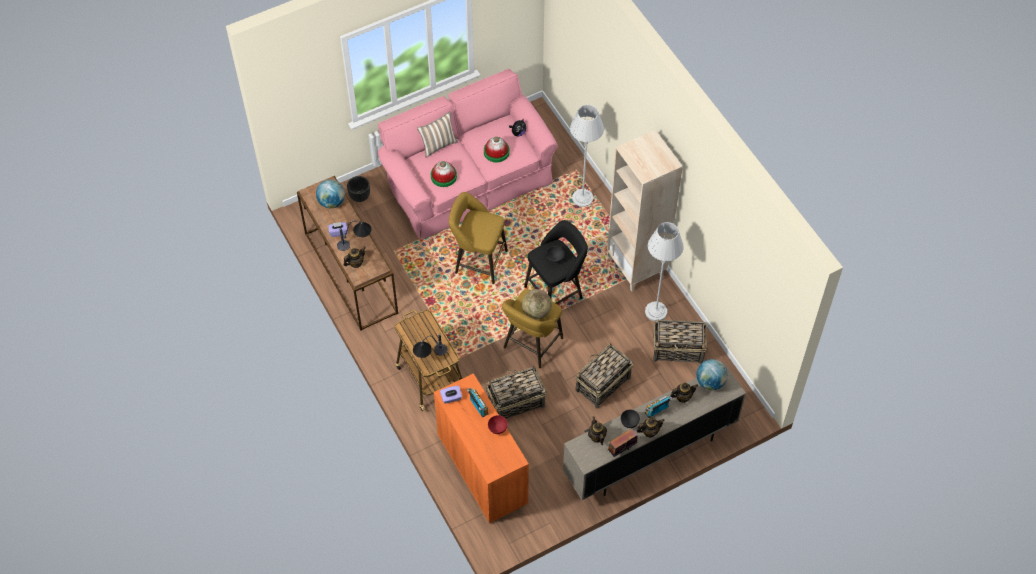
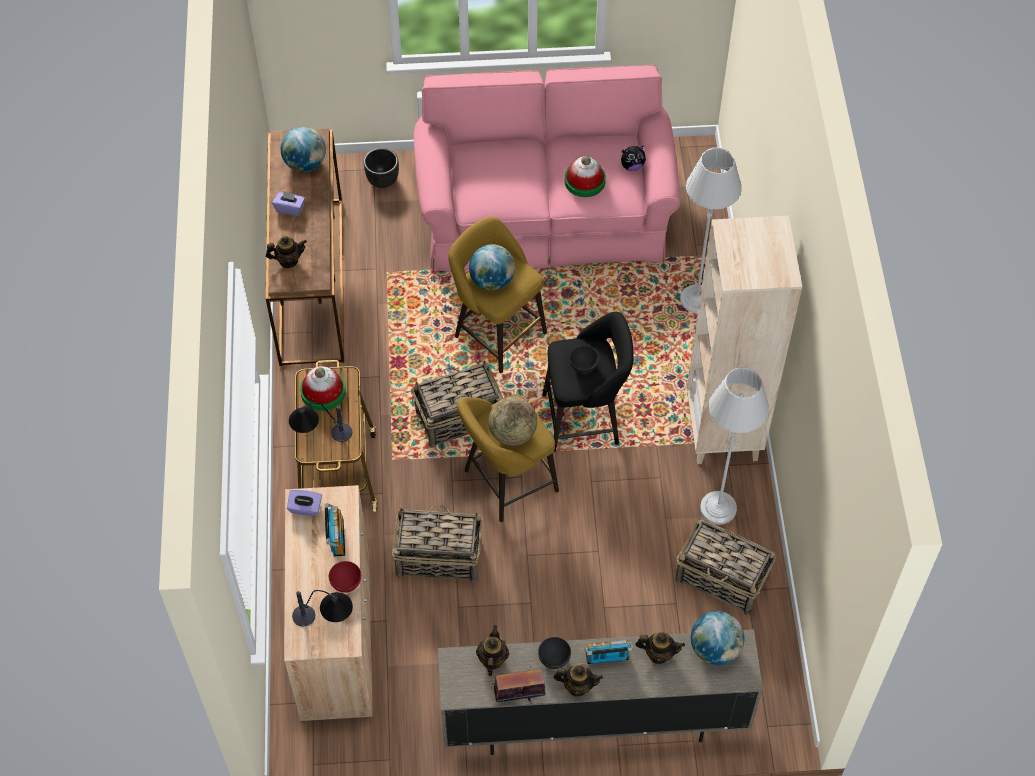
camera: 25 degrees right, 0 degrees up
(356, 243) = (305, 233): table lamp -> table lamp (326, 621)
(438, 145) = (507, 142): pillow -> none
(443, 176) = (490, 188): hat -> hat (323, 391)
(476, 230) = (492, 281): none -> globe
(482, 469) = (336, 636): orange cabinet -> beige cabinet
(602, 384) = (579, 584): basket -> basket (458, 418)

